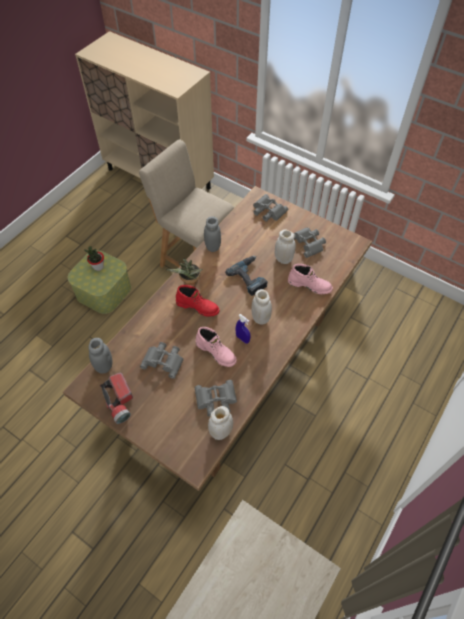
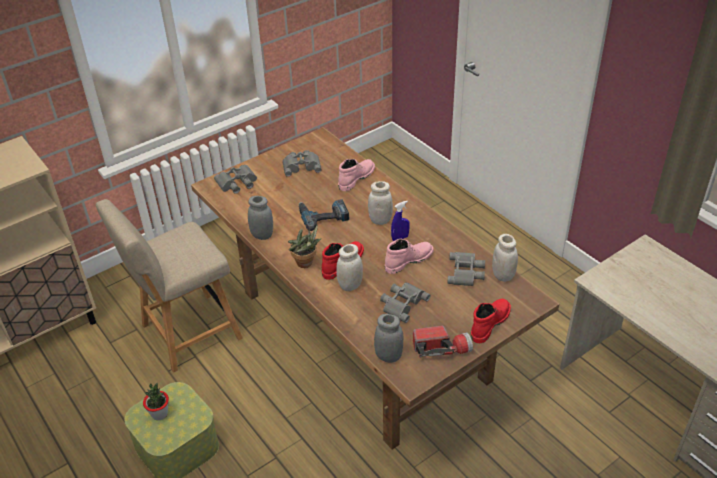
camera: 70 degrees left, 15 degrees down
(157, 432) = (489, 323): none -> red boot
(283, 259) = (312, 187): white jar -> white jar (350, 285)

